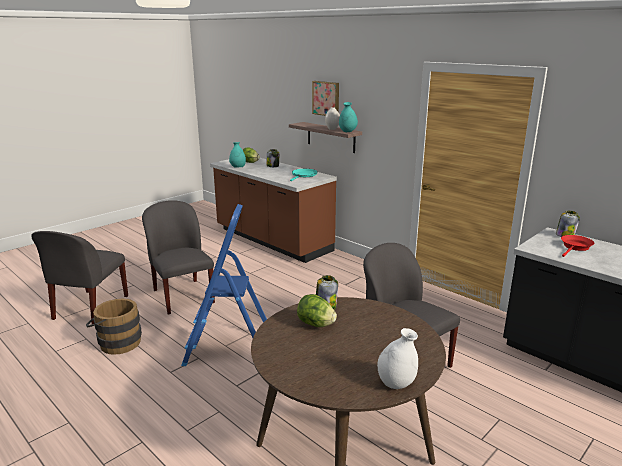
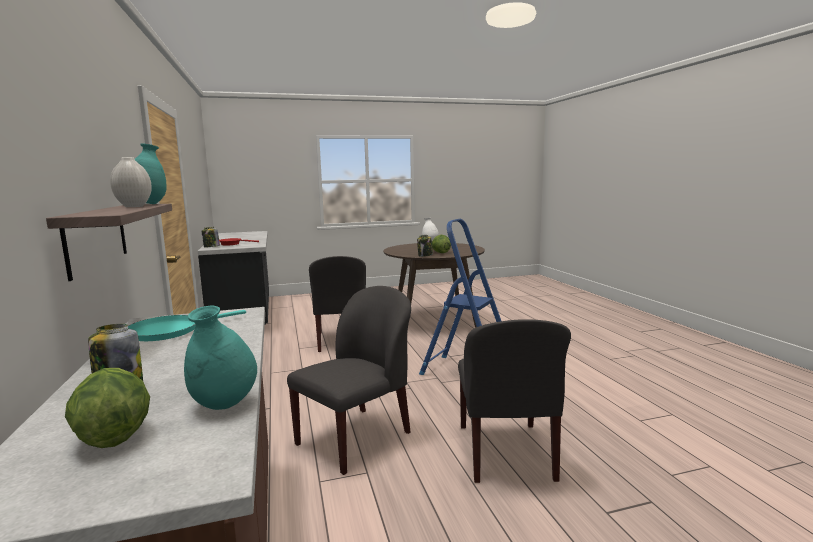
camera: 150 degrees left, 10 degrees down
(90, 308) = (670, 472): grey chair -> grey chair (356, 438)
(117, 342) = (595, 406): brown bucket -> none
(326, 98) = (75, 139): picture -> none

